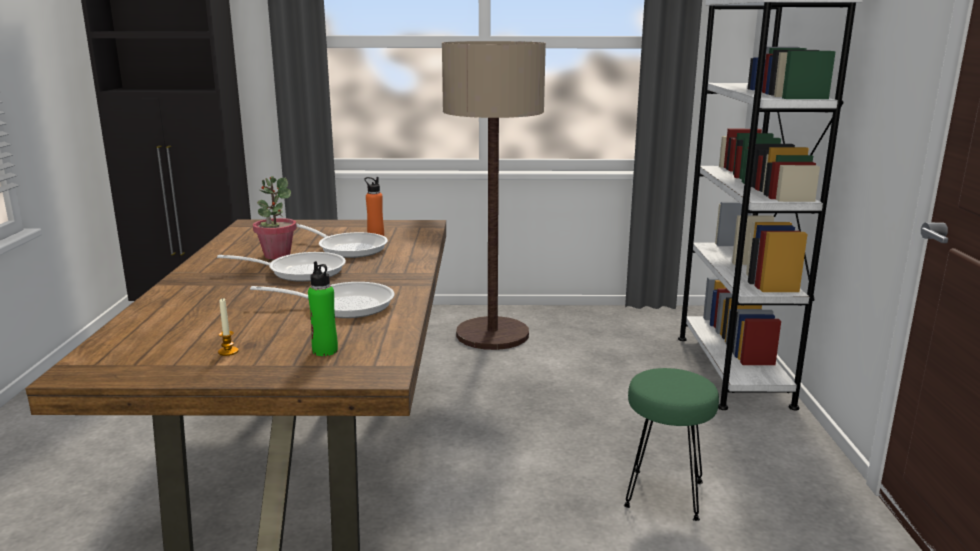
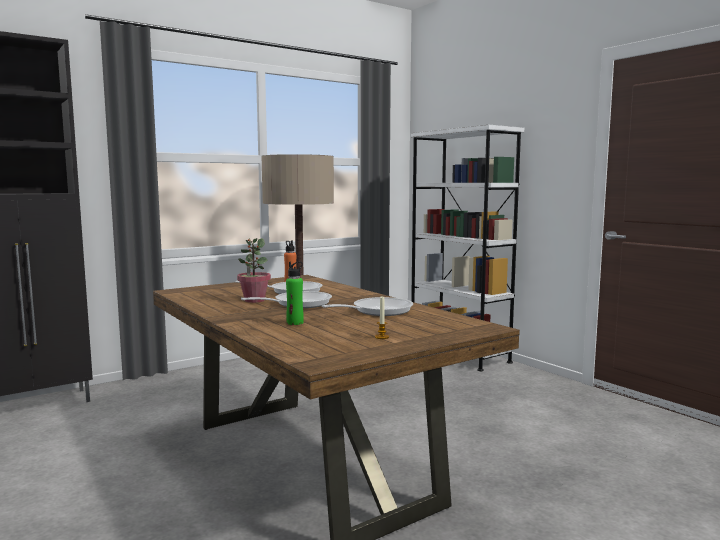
camera: 35 degrees left, 10 degrees down
(325, 351) = (433, 326): green bottle -> green bottle (295, 323)
(664, 495) = (515, 412): green stool -> none

